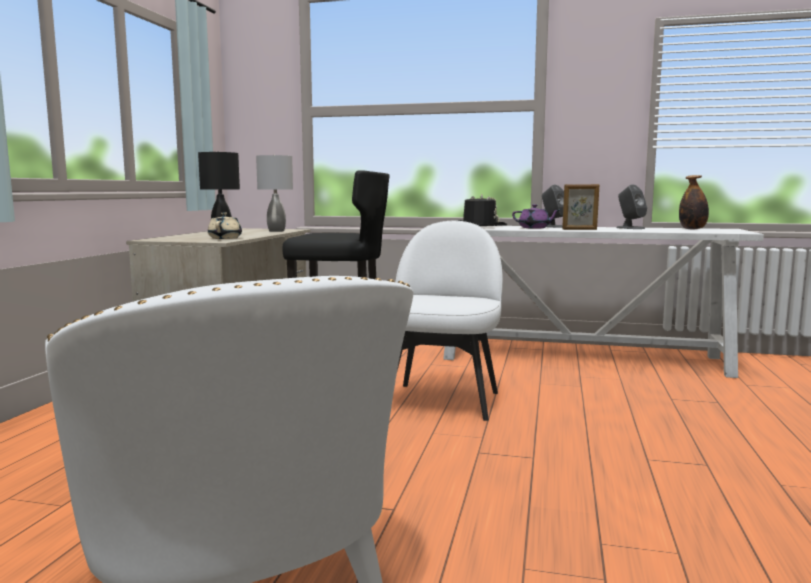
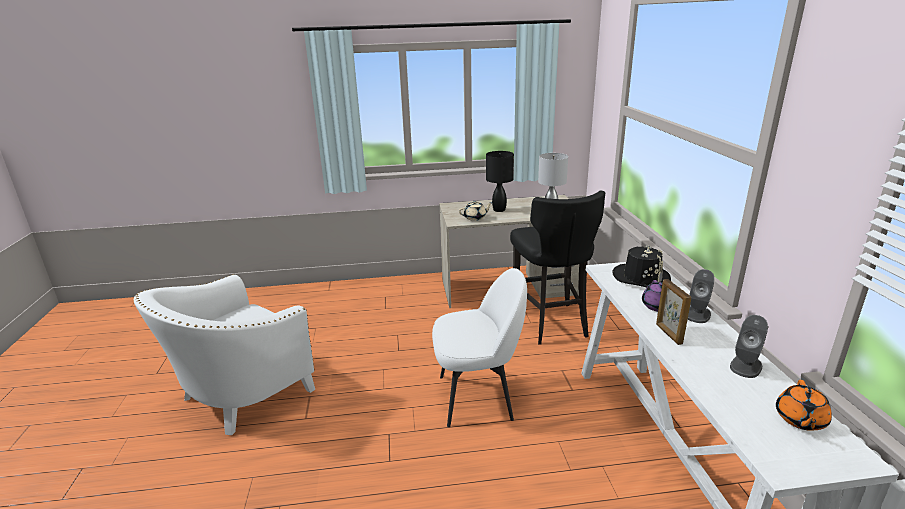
camera: 70 degrees right, 15 degrees up
(692, 229) = (800, 420): bottle -> orange teapot

